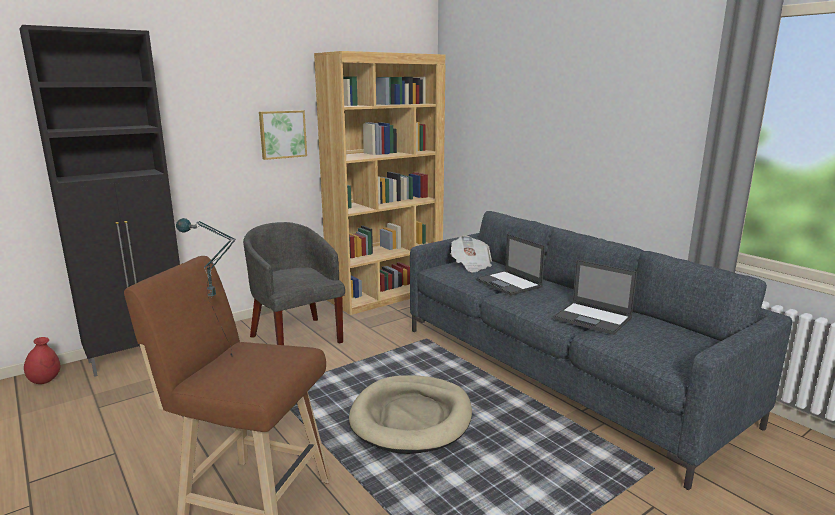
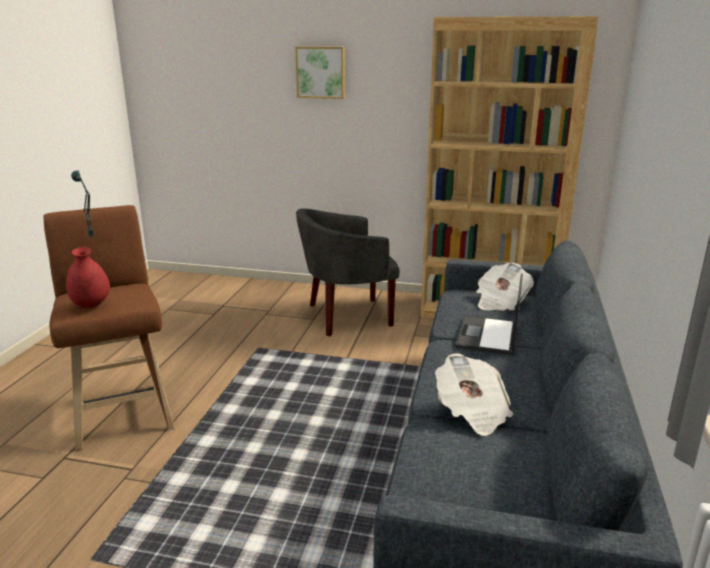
camera: 50 degrees right, 5 degrees up
(45, 381) = (176, 280): red vase -> red vase (91, 305)
(140, 356) = (238, 286): black cabinet -> none
(282, 134) = (396, 107): picture -> picture (321, 72)
(296, 337) = (346, 316): grey armchair -> grey armchair turned 120 degrees counterclockwise
(411, 417) = (297, 424): beige dog bed -> none
(593, 318) = (472, 412): laptop -> newspaper

